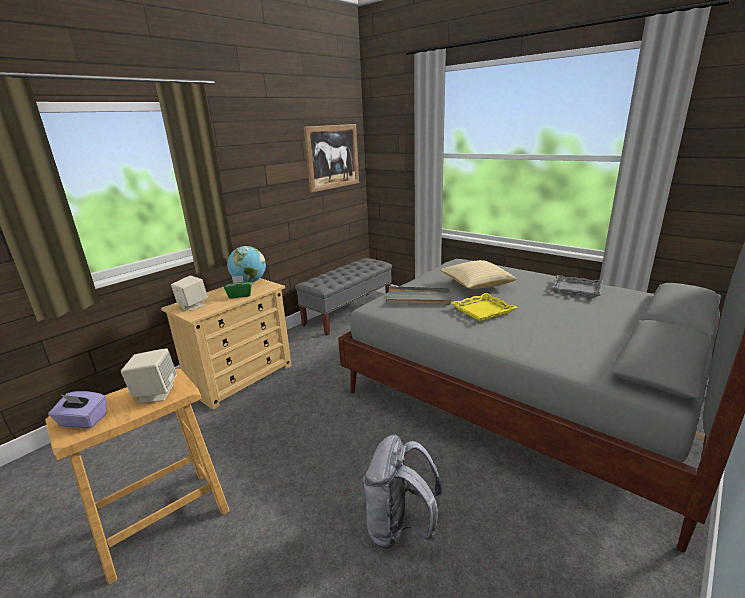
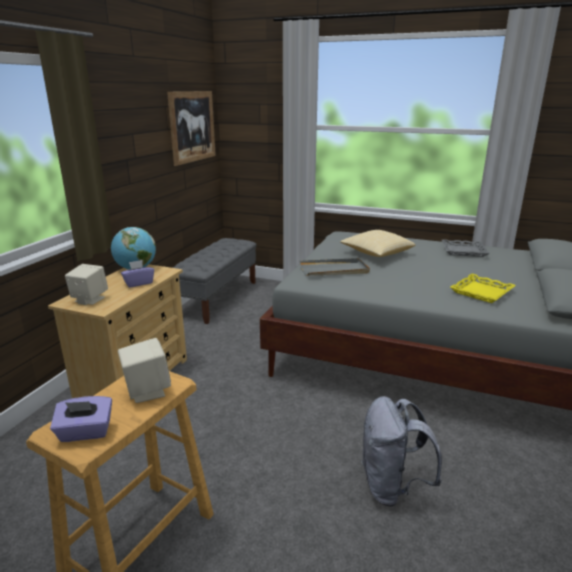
camera: 20 degrees left, 0 degrees up
(240, 295) = (138, 283): green tissue box -> purple tissue box
(482, 310) = (401, 275): yellow tray -> yellow tray (481, 292)

